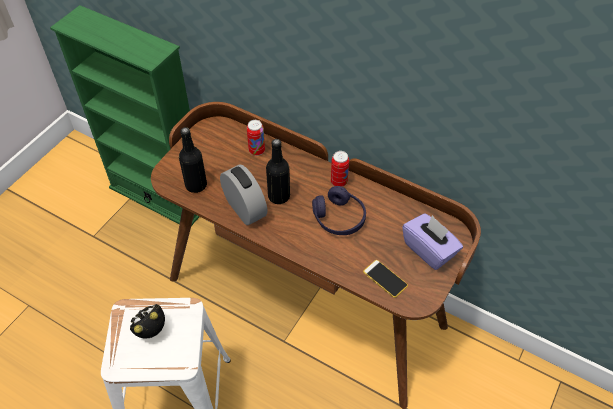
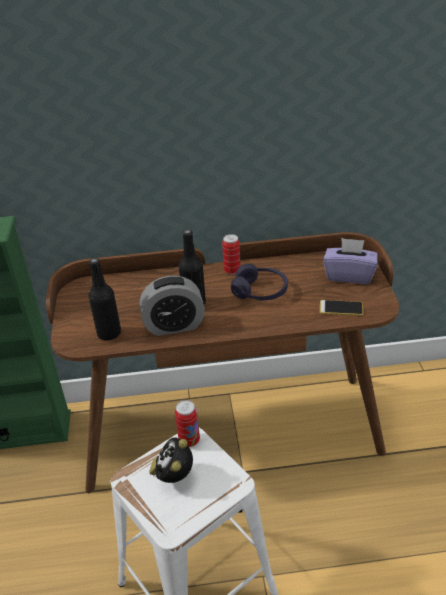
camera: 35 degrees left, 15 degrees down
(245, 208) = (174, 326): alarm clock -> alarm clock turned 150 degrees clockwise
(257, 151) = (138, 285): can -> can (189, 440)

